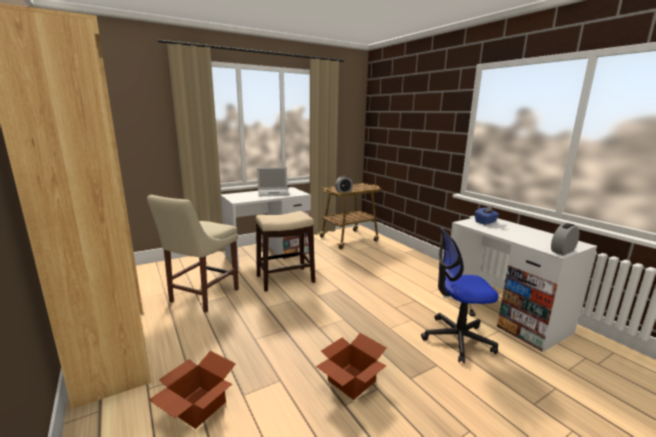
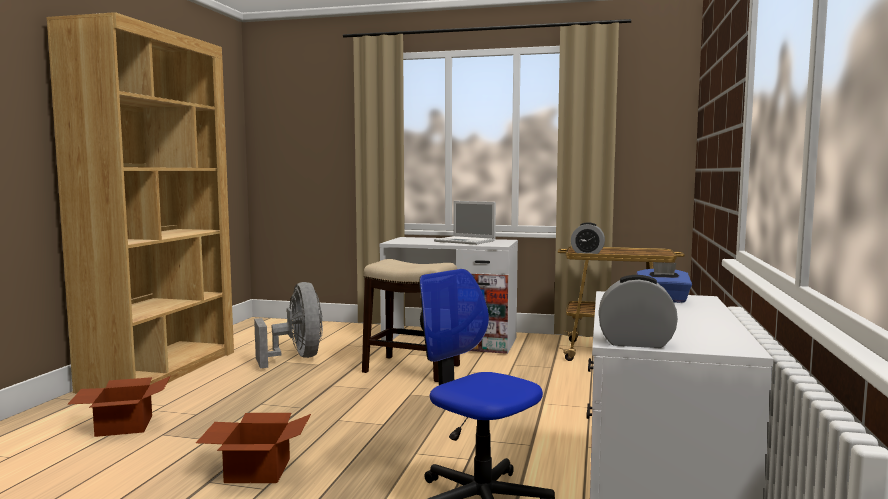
camera: 45 degrees right, 10 degrees down
(202, 297) = (296, 358): beige chair -> grey fan

